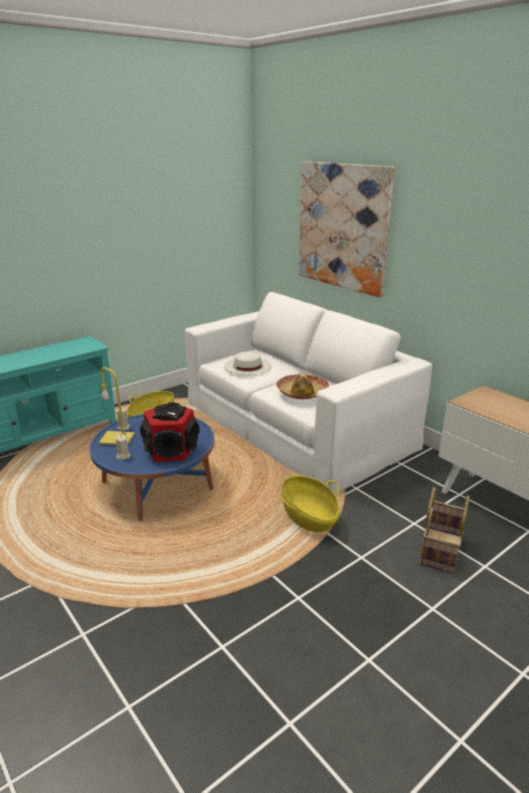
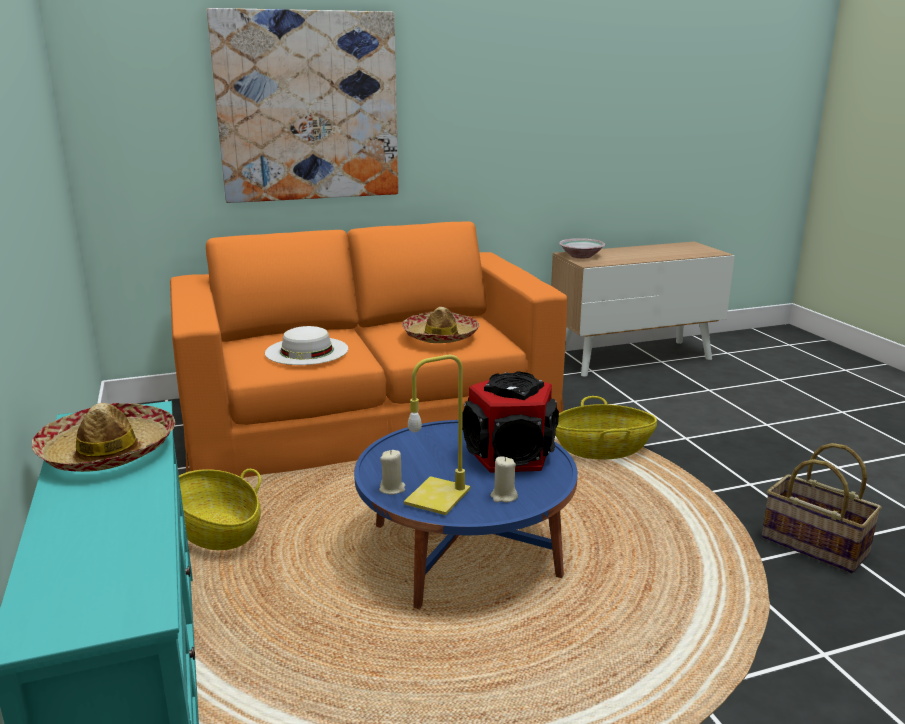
camera: 70 degrees left, 5 degrees down
(57, 350) = (108, 451): none -> hat
(297, 423) = (366, 414): white sofa -> orange sofa
(440, 550) = (681, 400): basket -> basket (813, 546)
(486, 397) = (581, 256): none -> bowl

